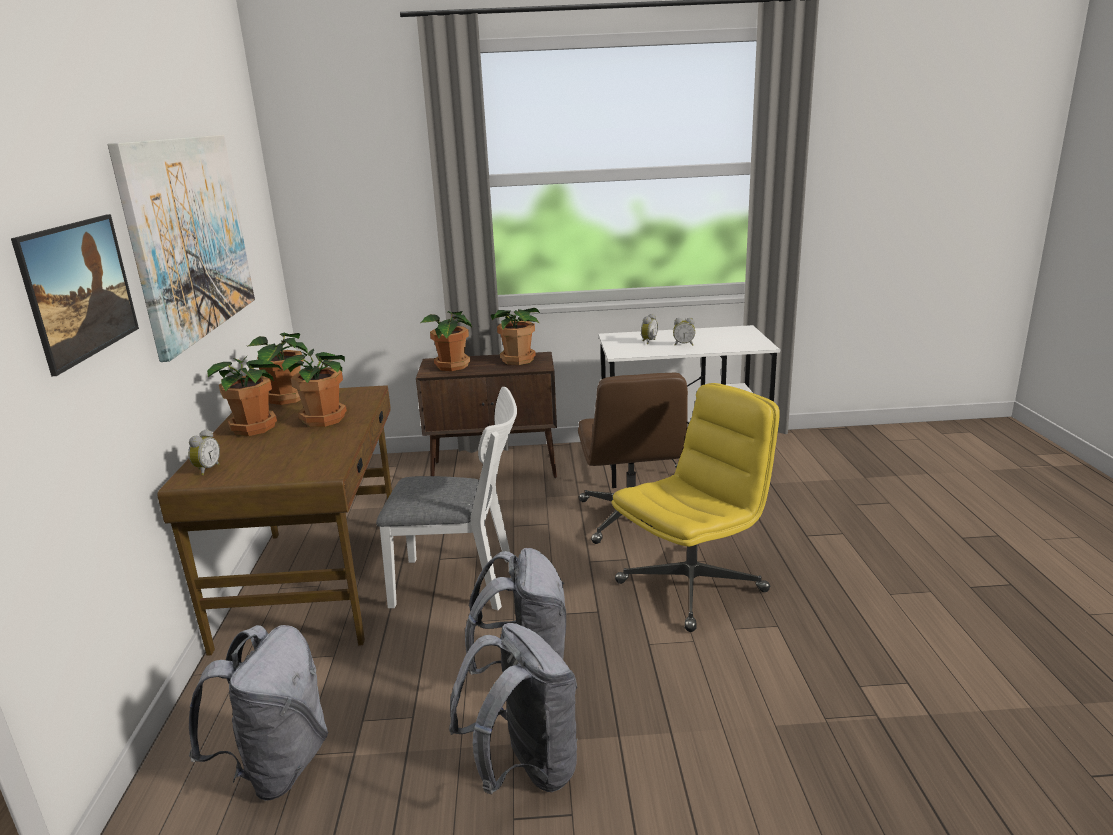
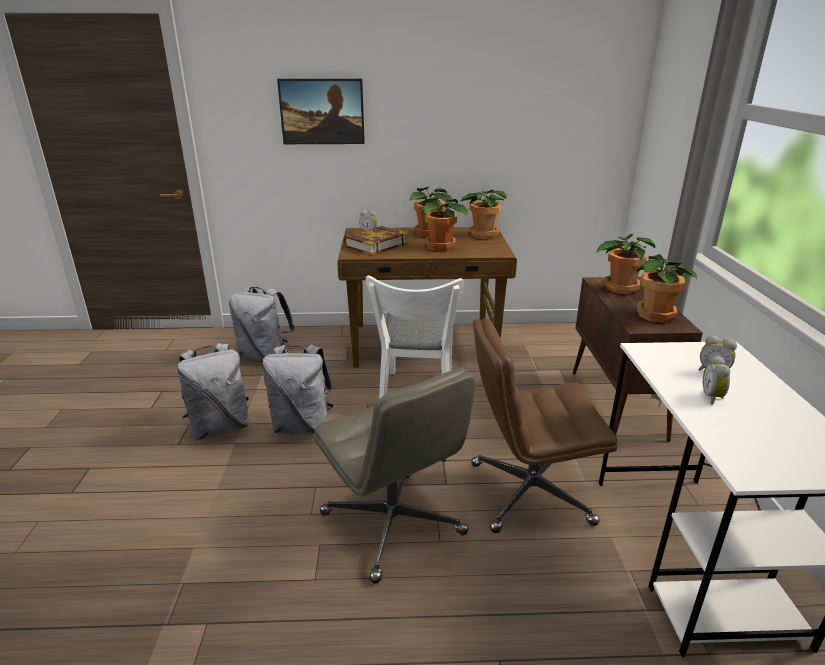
camera: 90 degrees right, 5 degrees up
(190, 237) = (461, 106): picture -> none
(284, 459) = (375, 245): none -> book
(692, 586) = (394, 524): yellow office chair -> grey office chair

